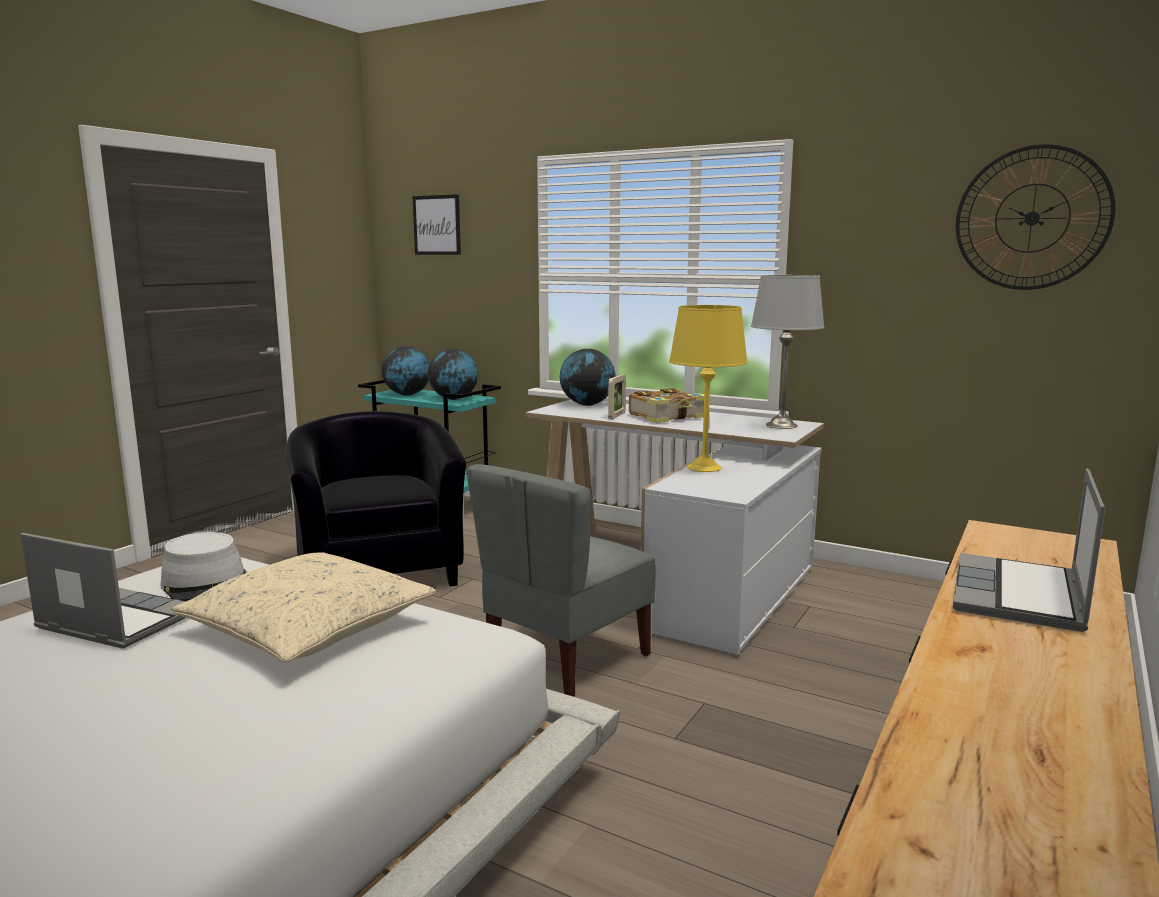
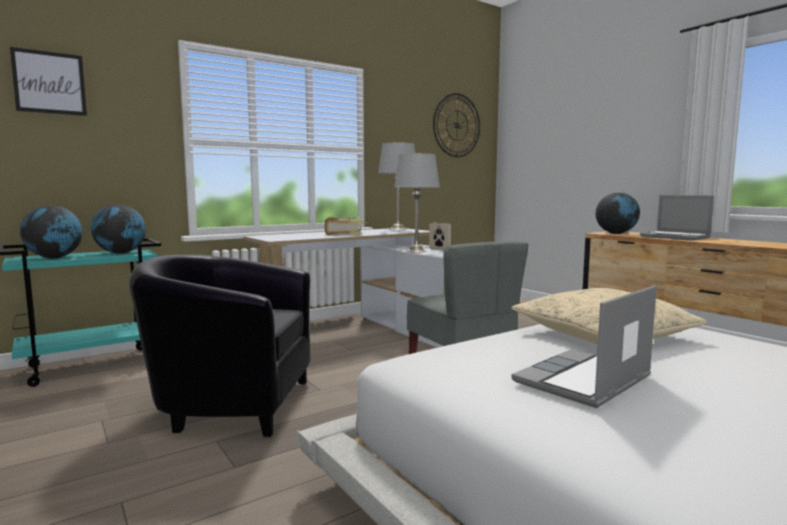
camera: 65 degrees left, 5 degrees down
(207, 583) = (498, 355): grey hat -> none
(587, 404) = (274, 236): globe -> globe (616, 233)
(617, 416) = (322, 236): picture frame -> picture frame (439, 249)
(703, 467) = (416, 251): yellow table lamp -> grey table lamp

